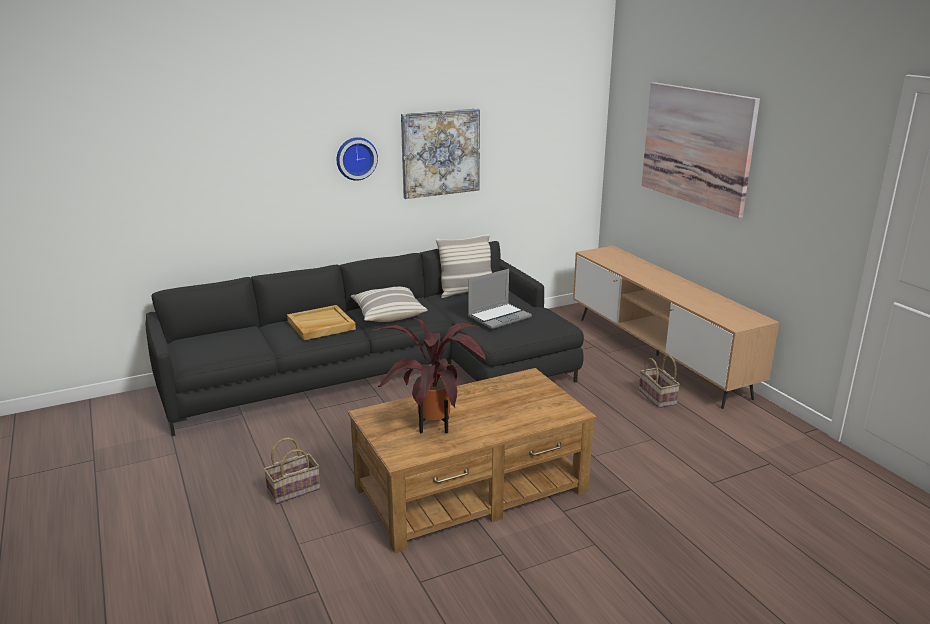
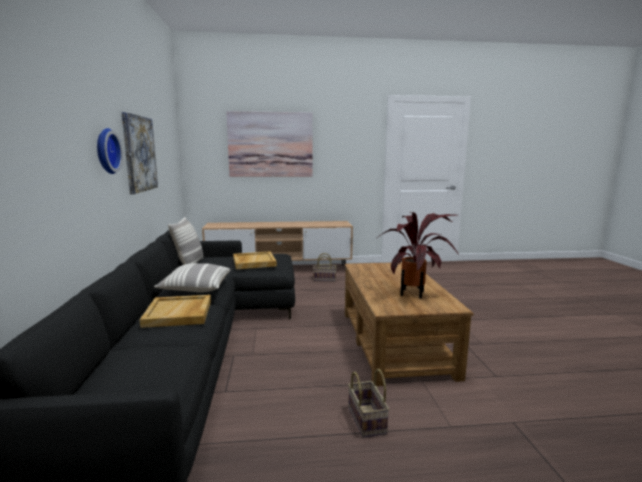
camera: 70 degrees left, 10 degrees down
(499, 317) = (253, 262): laptop -> beige tray

